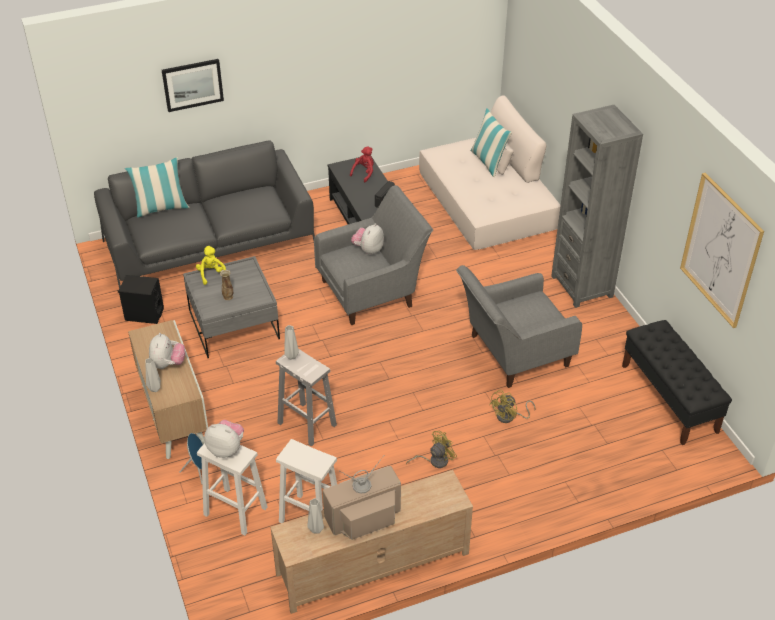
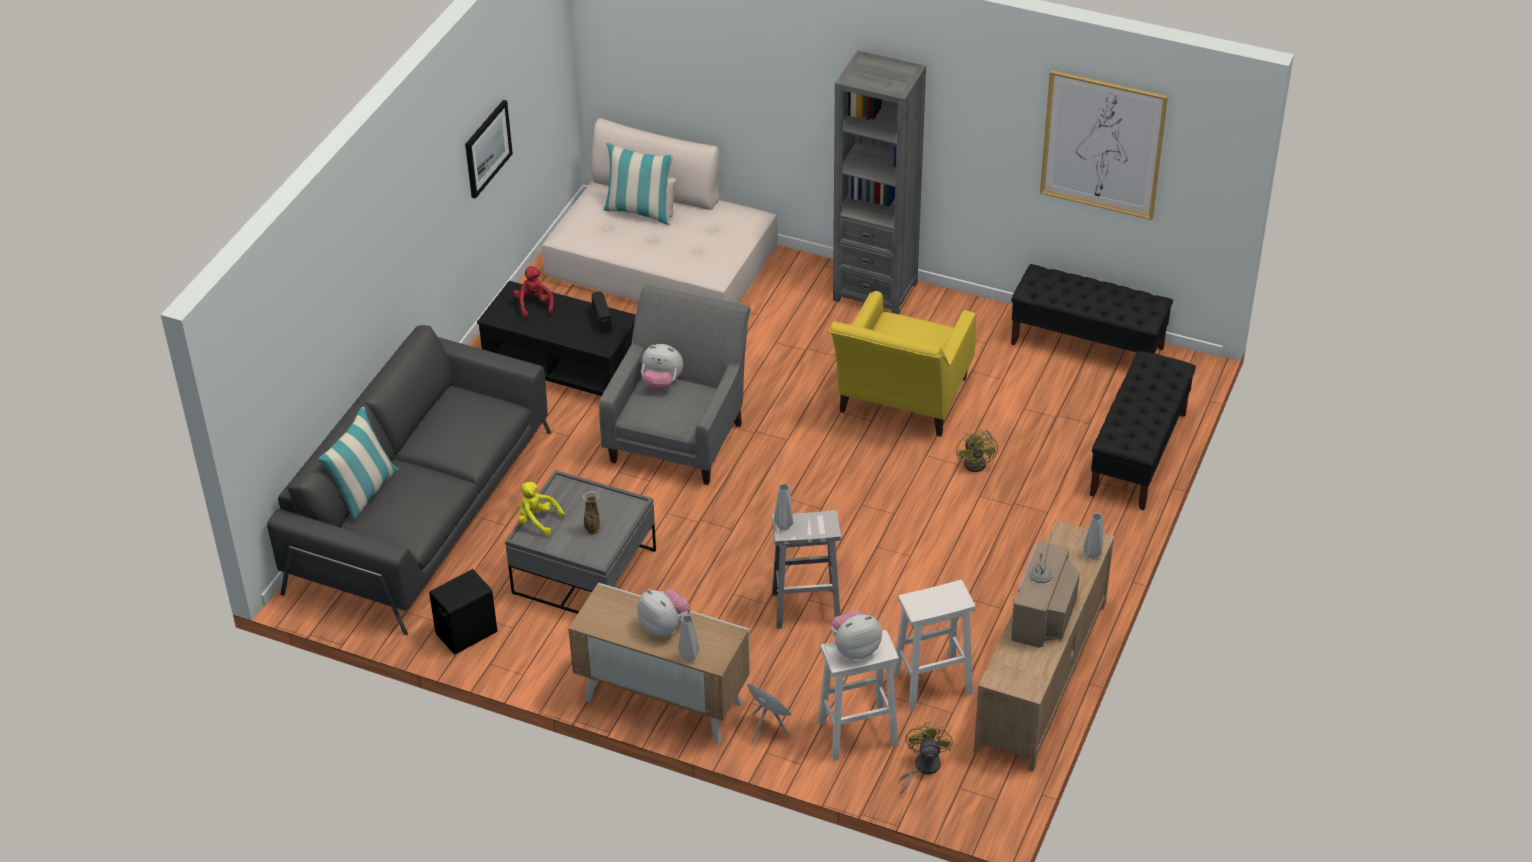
camera: 45 degrees left, 0 degrees up
(192, 84) = (334, 297): picture -> picture (487, 148)
(317, 529) = (1020, 655): grey vase -> grey vase (1093, 554)
(368, 250) = (661, 384): plush toy -> plush toy turned 60 degrees counterclockwise
(434, 461) = (968, 550): yellow fan -> yellow fan (922, 768)
(513, 353) = (901, 401): grey armchair -> yellow armchair
(613, 483) = (1138, 454): none -> black bench

